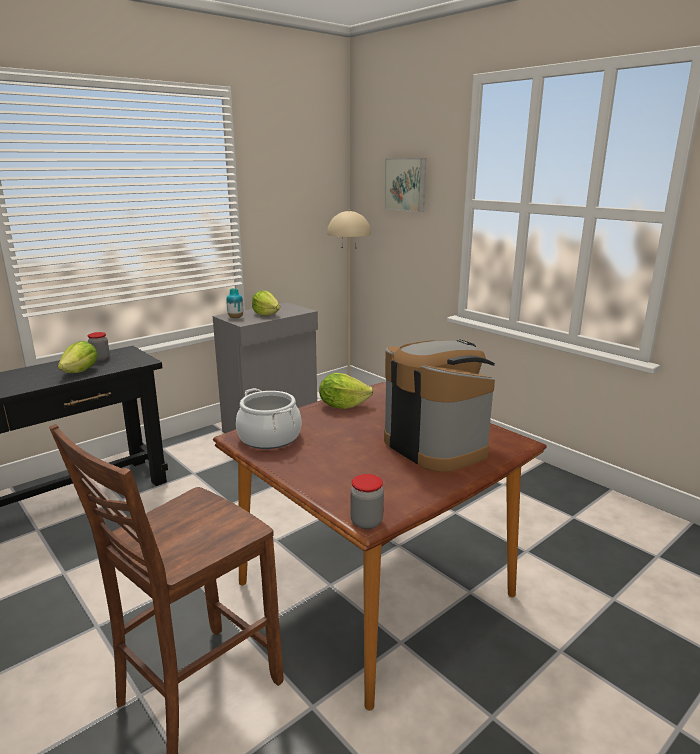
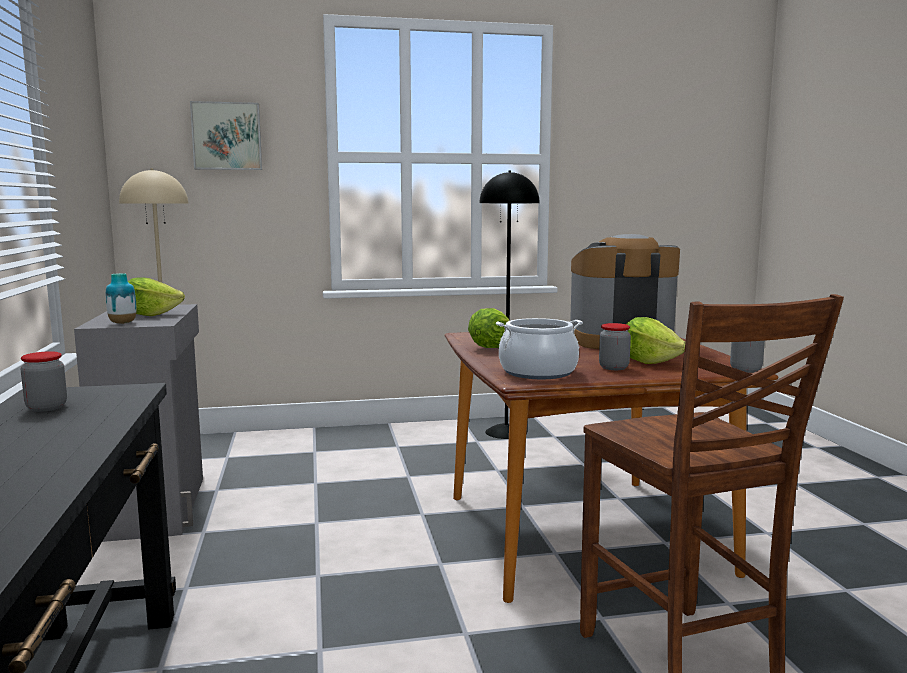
camera: 60 degrees left, 10 degrees down
(81, 371) = (86, 421): lettuce -> lettuce (648, 362)
(313, 461) = (613, 367): none -> jar
(545, 490) = (506, 432): none -> black floor lamp

